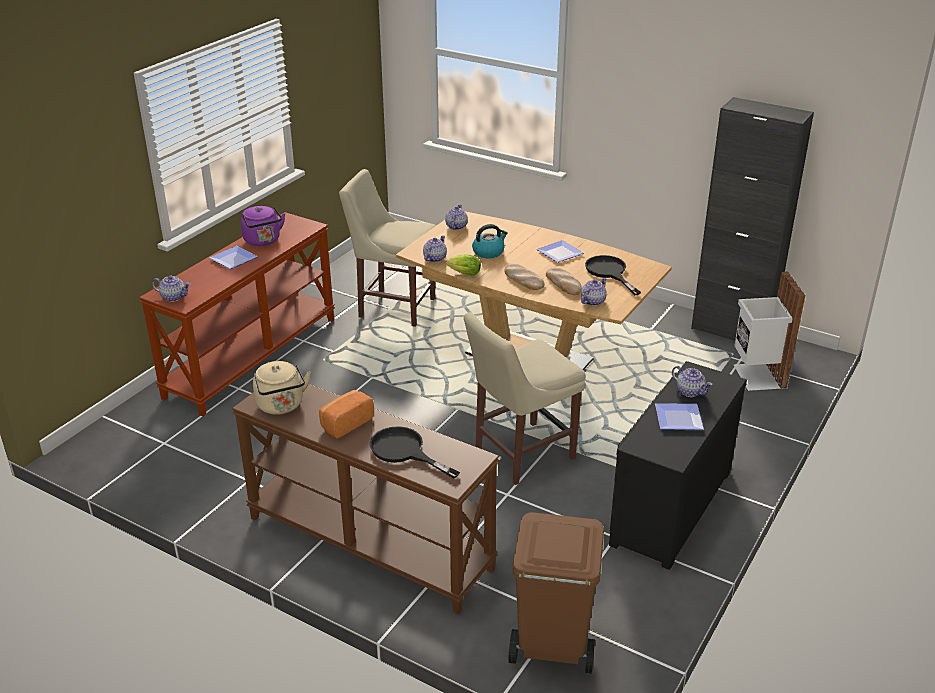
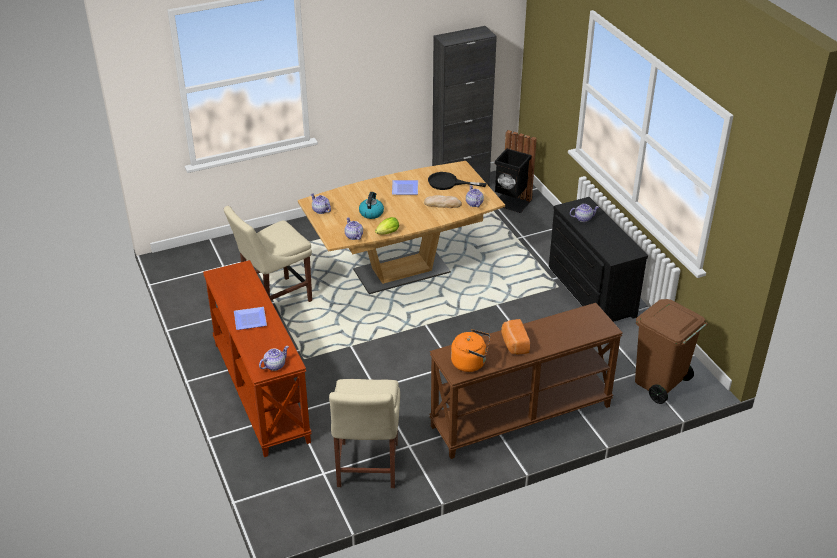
camera: 55 degrees left, 5 degrees up
(263, 241) = (239, 297): purple kettle -> none
(281, 406) = (471, 363): beige kettle -> orange kettle
(404, 451) = (563, 333): black frying pan -> none
(520, 454) = (495, 321): beige chair -> beige chair (367, 467)
(523, 279) = (421, 215): bread -> none
(680, 418) = (603, 233): plate -> none
(757, 376) = (511, 203): white trash can -> black trash can

